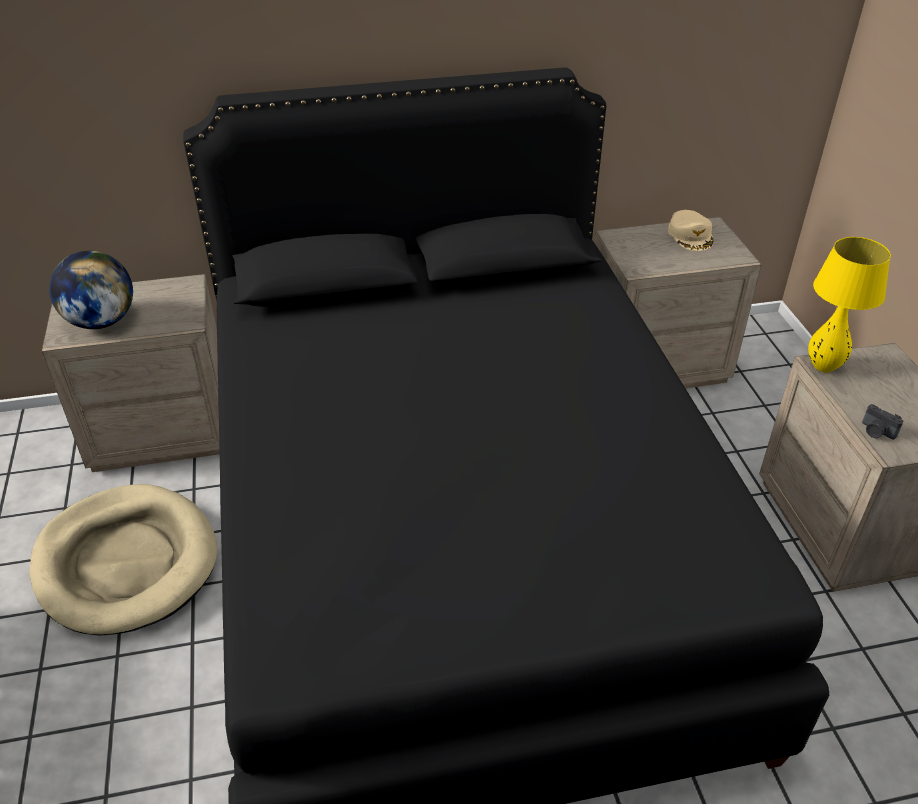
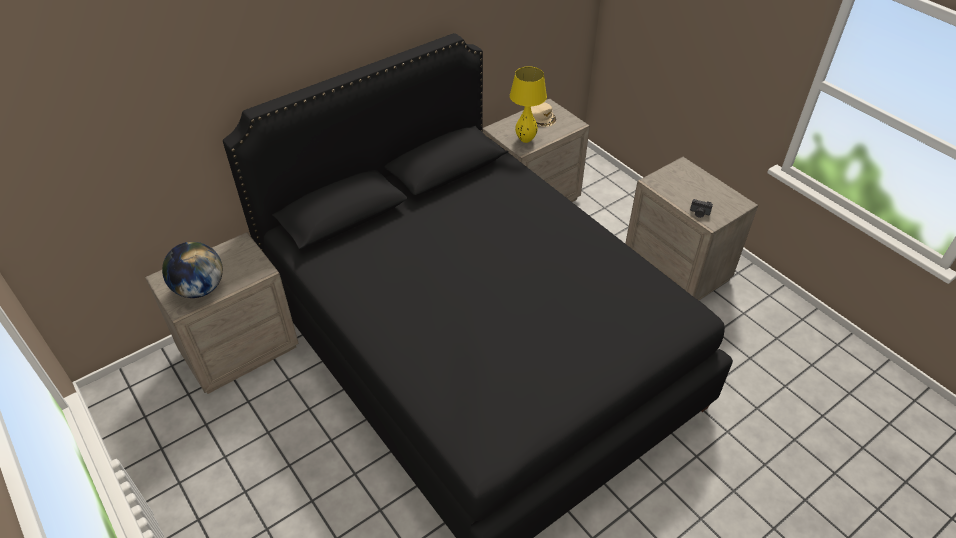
camera: 25 degrees left, 5 degrees up
(126, 562) = (276, 443): beige dog bed -> none
(823, 367) = (655, 182): yellow table lamp -> yellow table lamp (526, 139)

